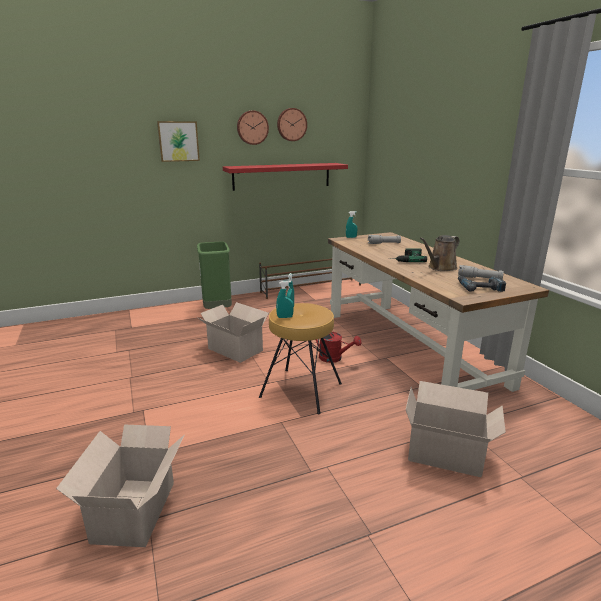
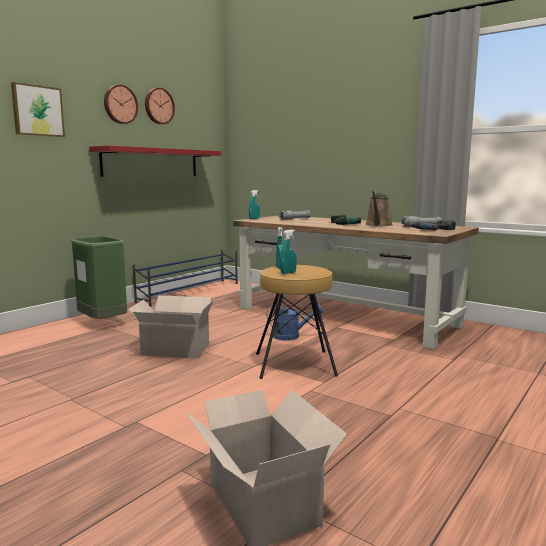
camera: 30 degrees left, 10 degrees down
(312, 288) = (190, 292): brown shoe rack -> blue shoe rack
(334, 358) = (291, 336): red watering can -> blue watering can
(447, 454) = (474, 374): cardboard box -> none

